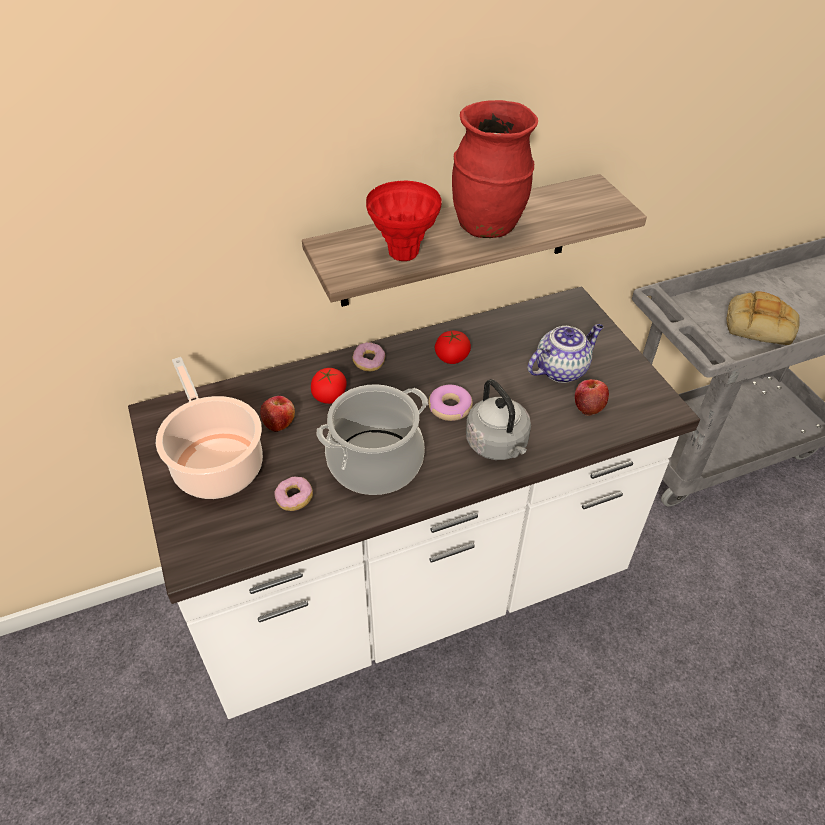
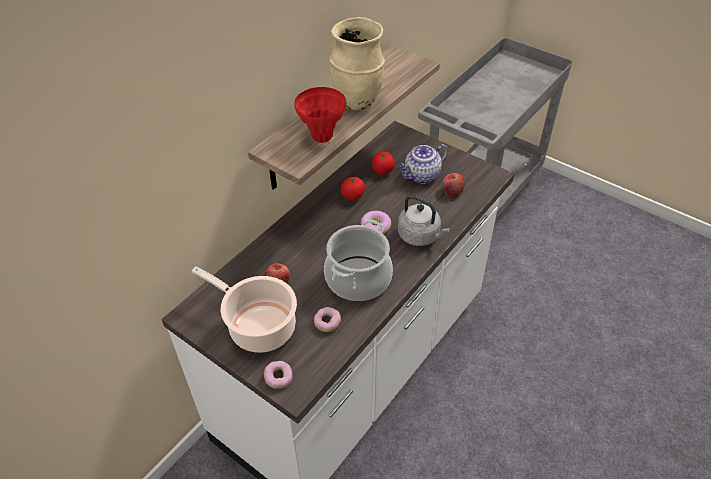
camera: 30 degrees left, 0 degrees up
(329, 396) = (296, 252): tomato -> tomato (382, 170)
(369, 362) = (303, 220): donut -> donut (278, 378)
(488, 226) = (357, 101): red vase -> beige vase
(561, 369) = (421, 176): teapot -> teapot turned 150 degrees counterclockwise
(760, 324) = (495, 106): bread -> none

